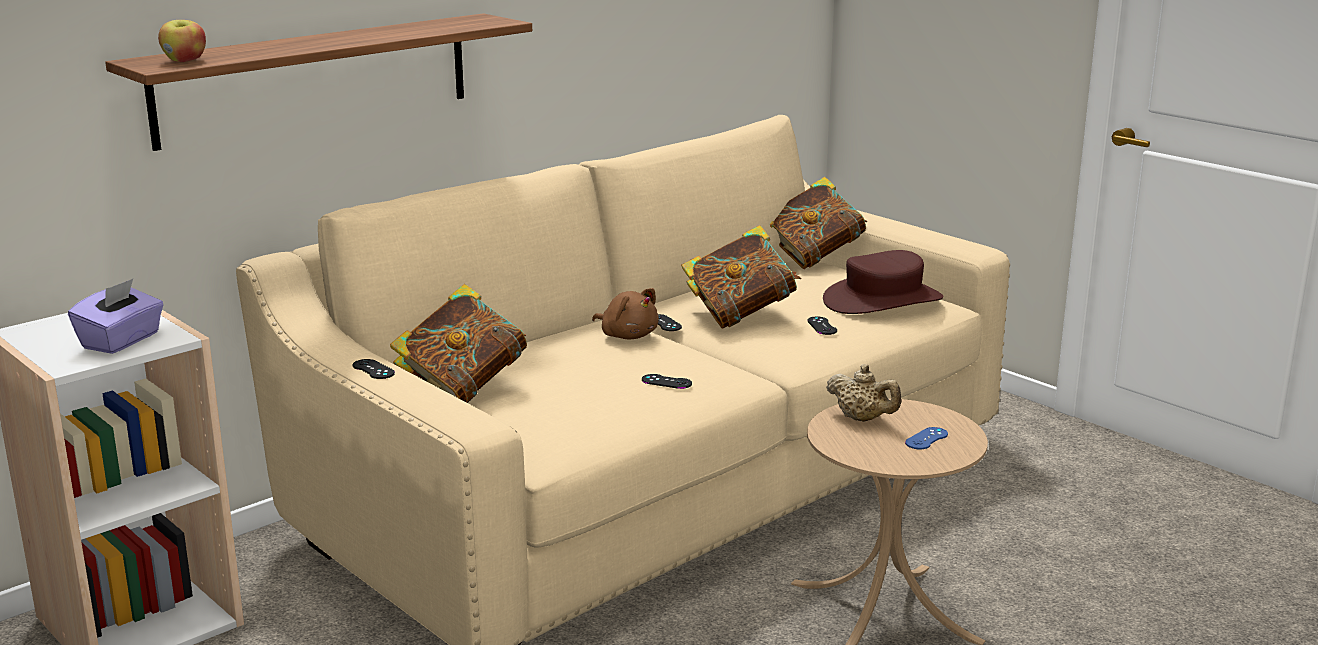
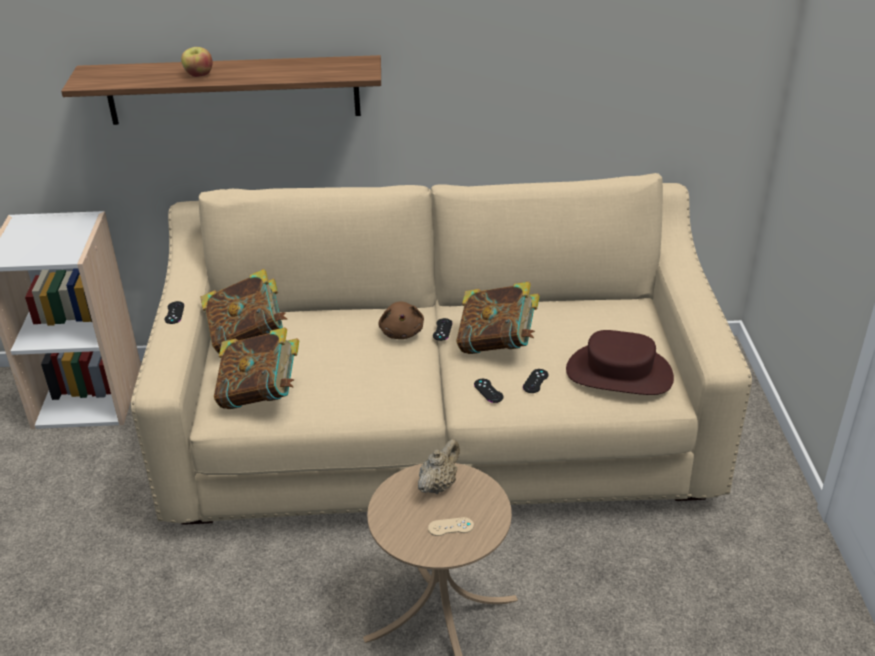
camera: 40 degrees right, 15 degrees up
(122, 341) = (45, 249): purple tissue box -> none
(184, 61) = (106, 78): apple -> apple (199, 75)
(666, 382) = (361, 388): black game controller -> black game controller (488, 391)
(813, 258) = (637, 304): book -> book (261, 395)
(862, 419) = (438, 485): beige teapot -> beige teapot turned 135 degrees counterclockwise
(926, 439) = (450, 527): blue game controller -> beige game controller

